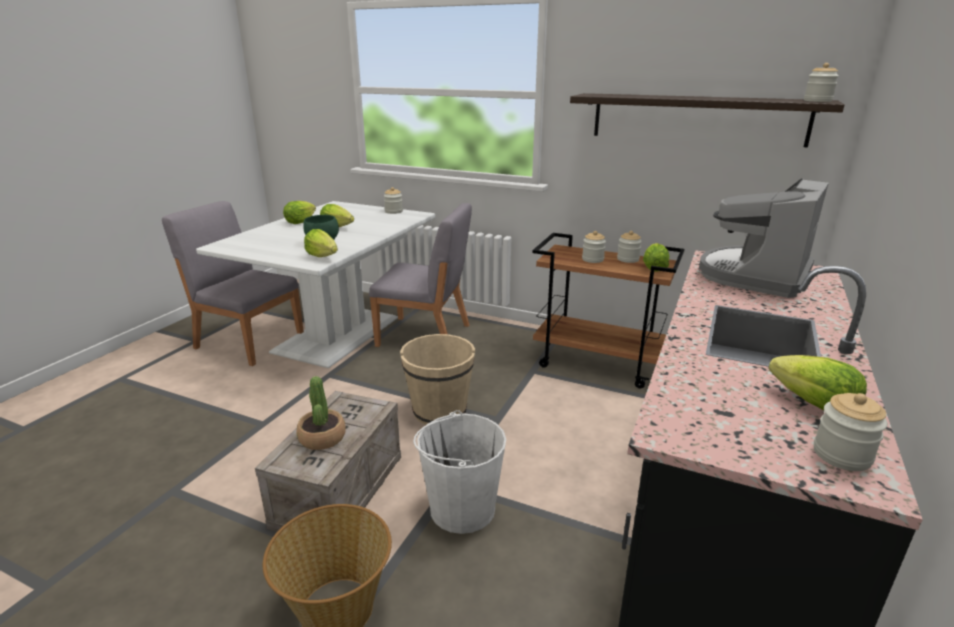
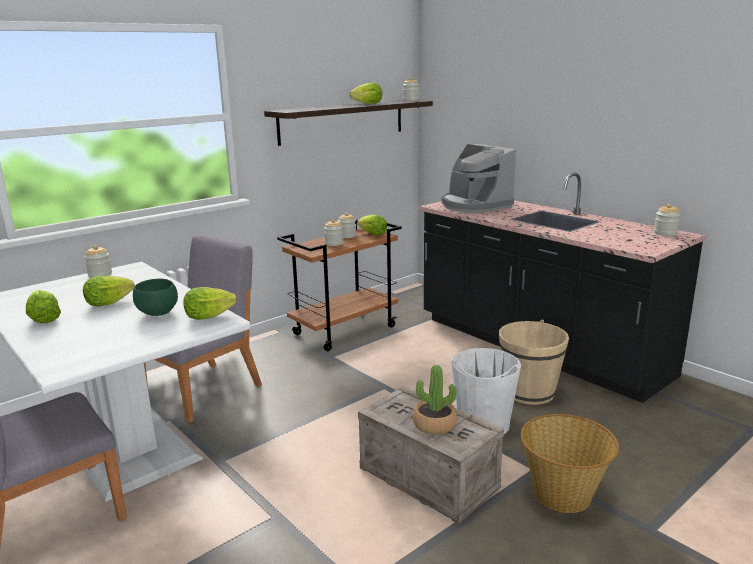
camera: 65 degrees left, 5 degrees down
(439, 411) = (350, 409): beige bucket -> beige bucket (529, 392)
(813, 404) = (625, 228): lettuce -> lettuce (368, 104)

